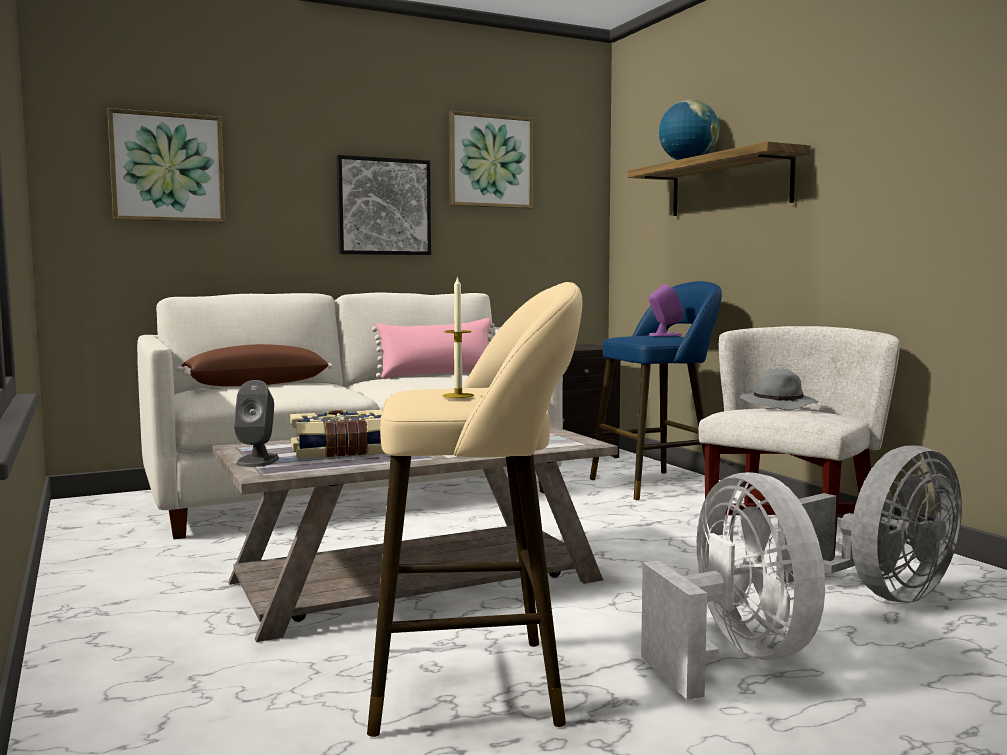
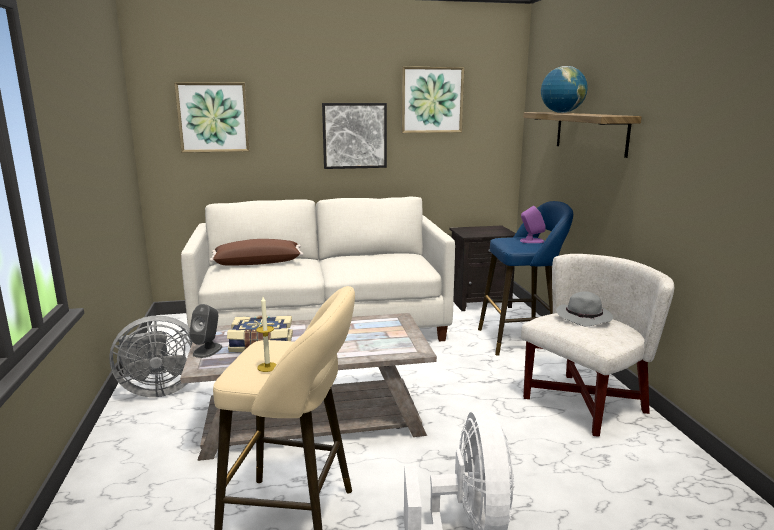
camera: 15 degrees right, 10 degrees up
(438, 375) = (378, 257): pink pillow -> none
(881, 594) = (610, 481): grey fan -> grey fan (158, 389)

